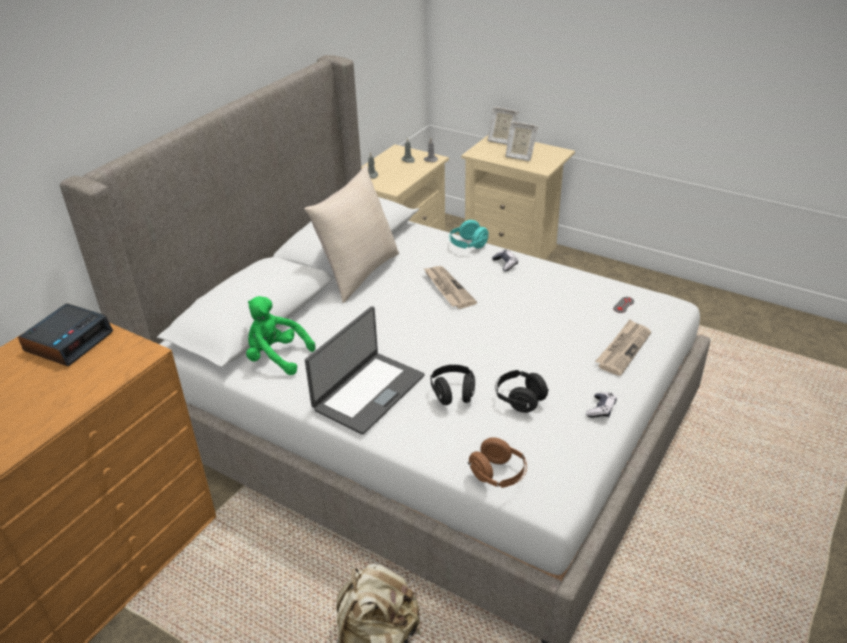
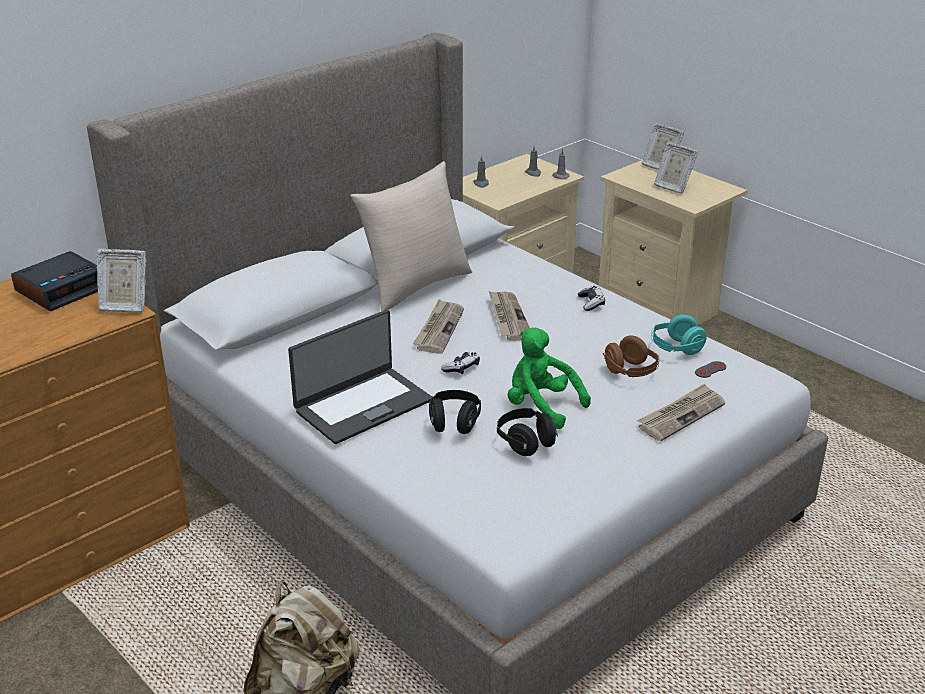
camera: 15 degrees right, 5 degrees down
(138, 347) = (124, 306): none -> picture frame
(276, 357) = (282, 354): green plush toy -> green plush toy (541, 406)
(397, 309) = (439, 329): none -> newspaper
(467, 245) = (557, 276): turquoise headphones -> turquoise headphones (676, 349)
(498, 475) = (460, 510): brown headphones -> brown headphones (630, 372)
(601, 409) = (616, 471): game controller -> game controller (461, 368)

